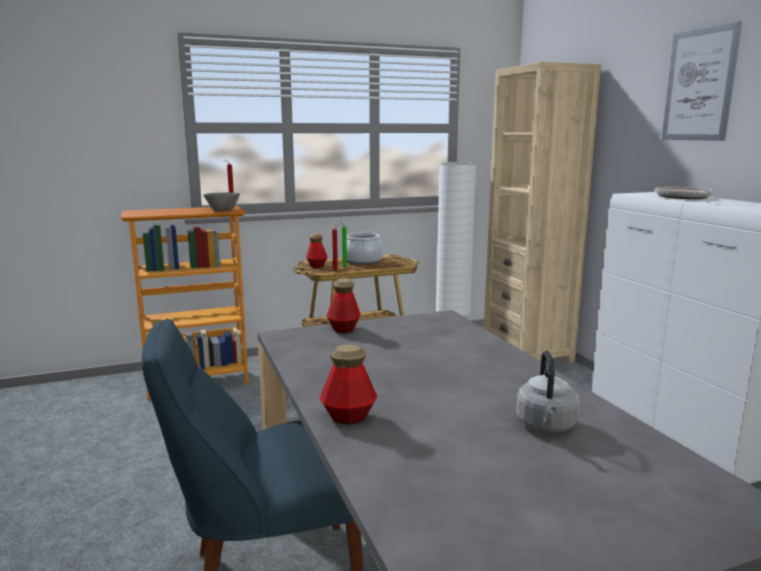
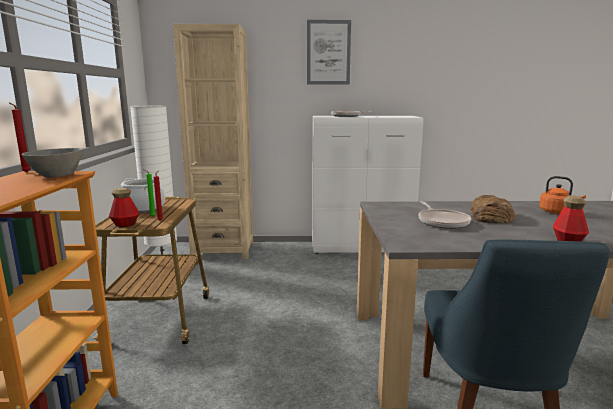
camera: 70 degrees left, 0 degrees up
(343, 329) = (394, 227): bottle -> none
(389, 348) = (442, 222): none -> frying pan
(449, 374) = (490, 216): none -> bread
(546, 426) = (557, 212): grey kettle -> orange kettle

